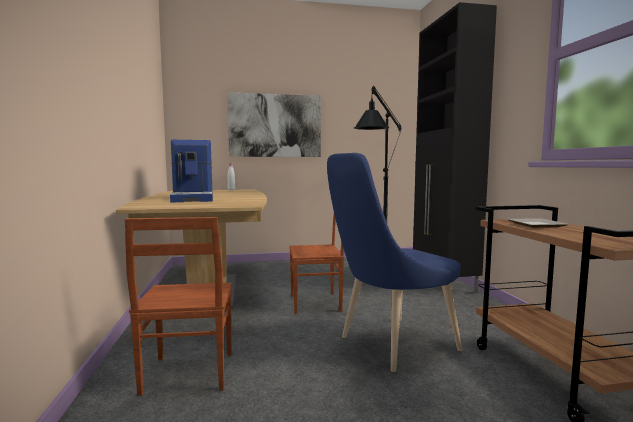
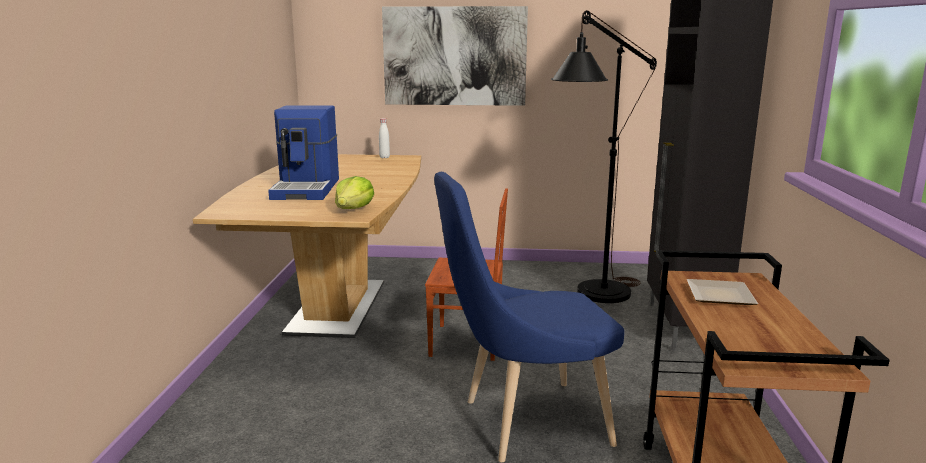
camera: 15 degrees right, 10 degrees up
(187, 374) = (262, 425): brown chair -> none
(242, 203) = (353, 209): none -> lettuce

